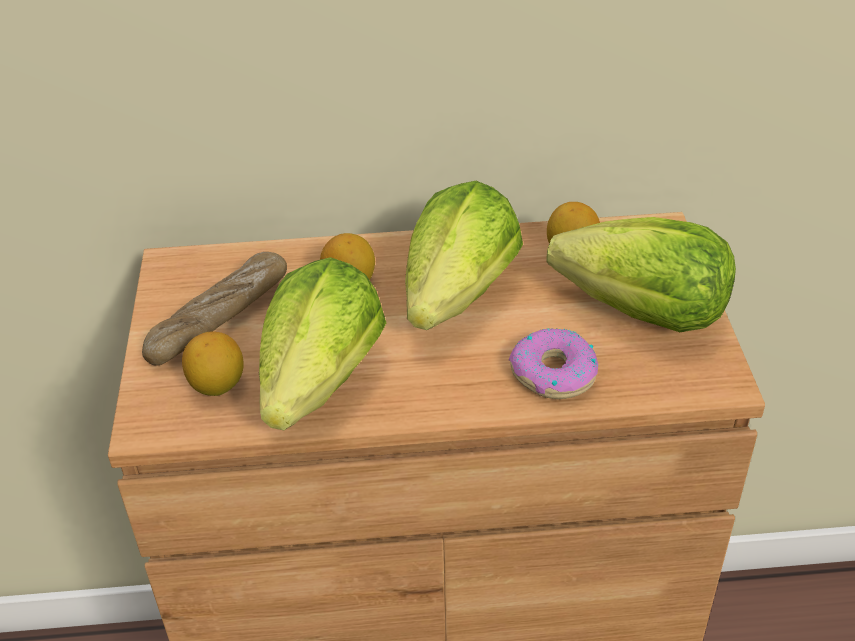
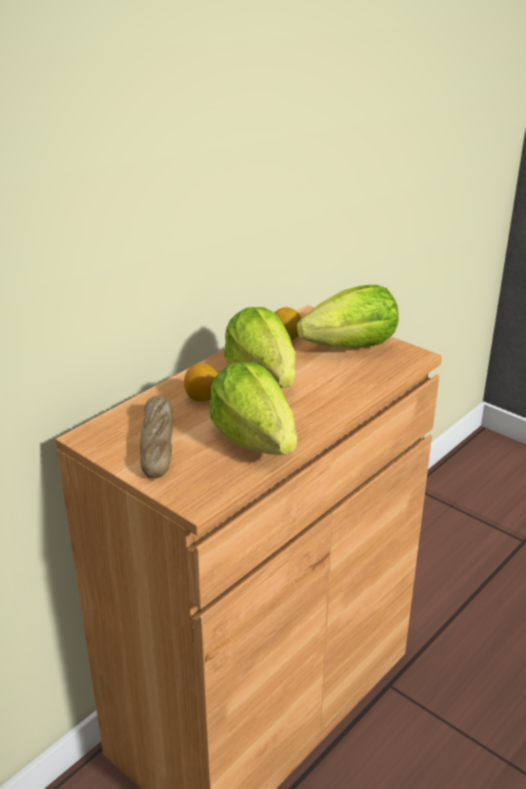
camera: 45 degrees left, 10 degrees down
(217, 385) = (206, 468): lemon -> none
(553, 373) = (350, 385): donut -> none

